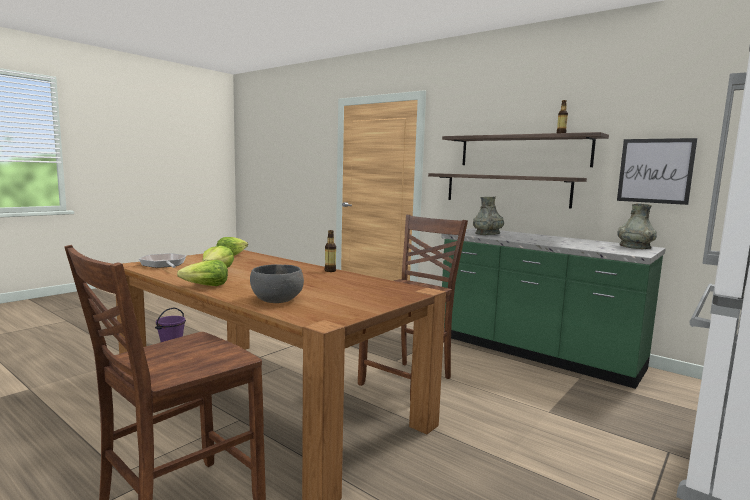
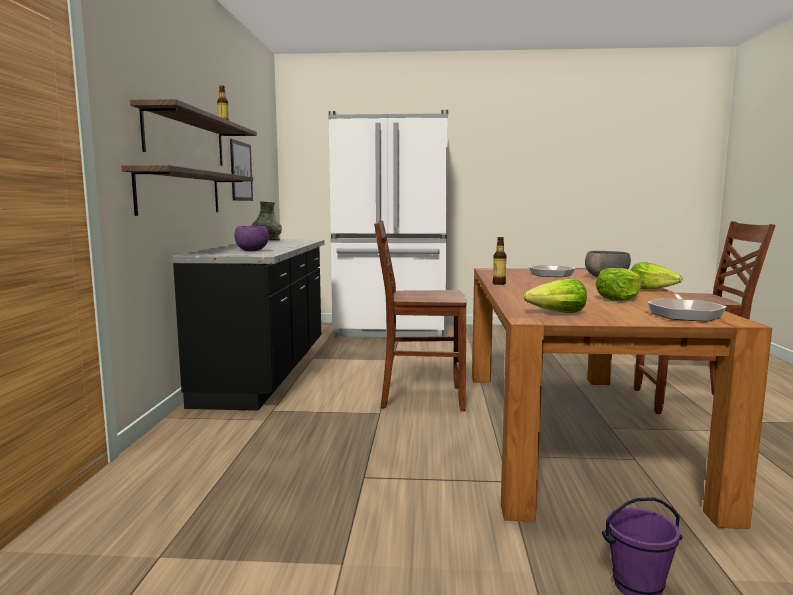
camera: 125 degrees left, 0 degrees up
(337, 295) = (555, 274): none -> frying pan
(487, 234) = (252, 251): grey vase -> purple bowl
(536, 353) = (267, 373): green counter -> black counter

